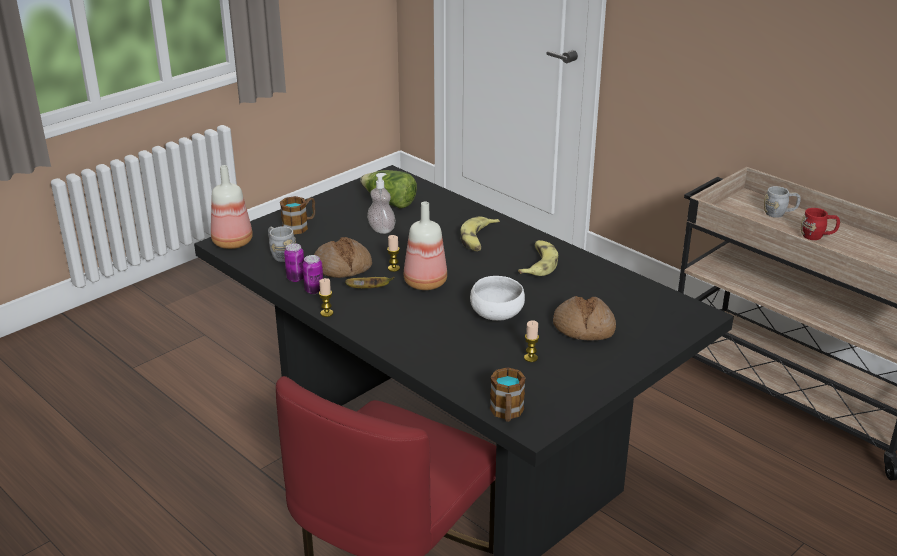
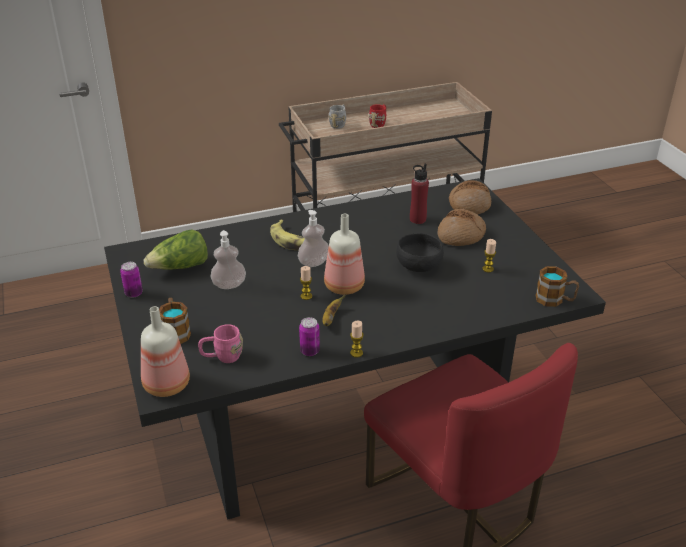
camera: 65 degrees left, 5 degrees up
(280, 254) = (222, 357): grey mug -> pink mug
(296, 278) = (278, 357): can -> can (134, 293)
(342, 266) = (279, 324): bread -> bread (469, 205)
(451, 258) = (314, 262): none -> soap dispenser
(498, 315) = (419, 266): white bowl -> black bowl
(538, 264) = (356, 226): banana -> none
(589, 295) = (417, 219): none -> red bottle

